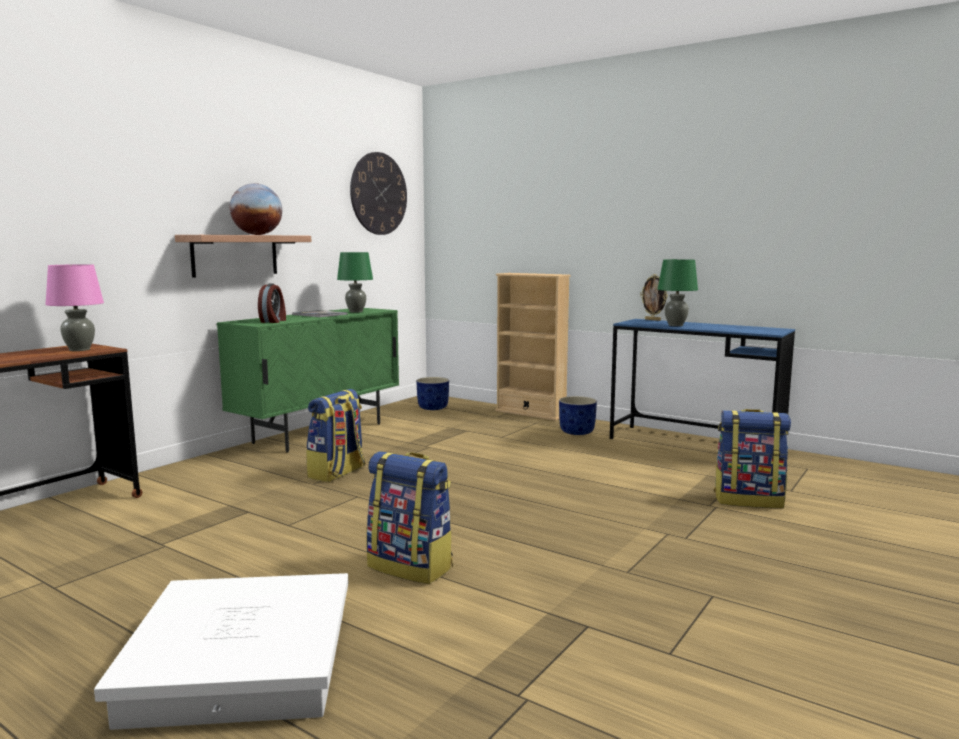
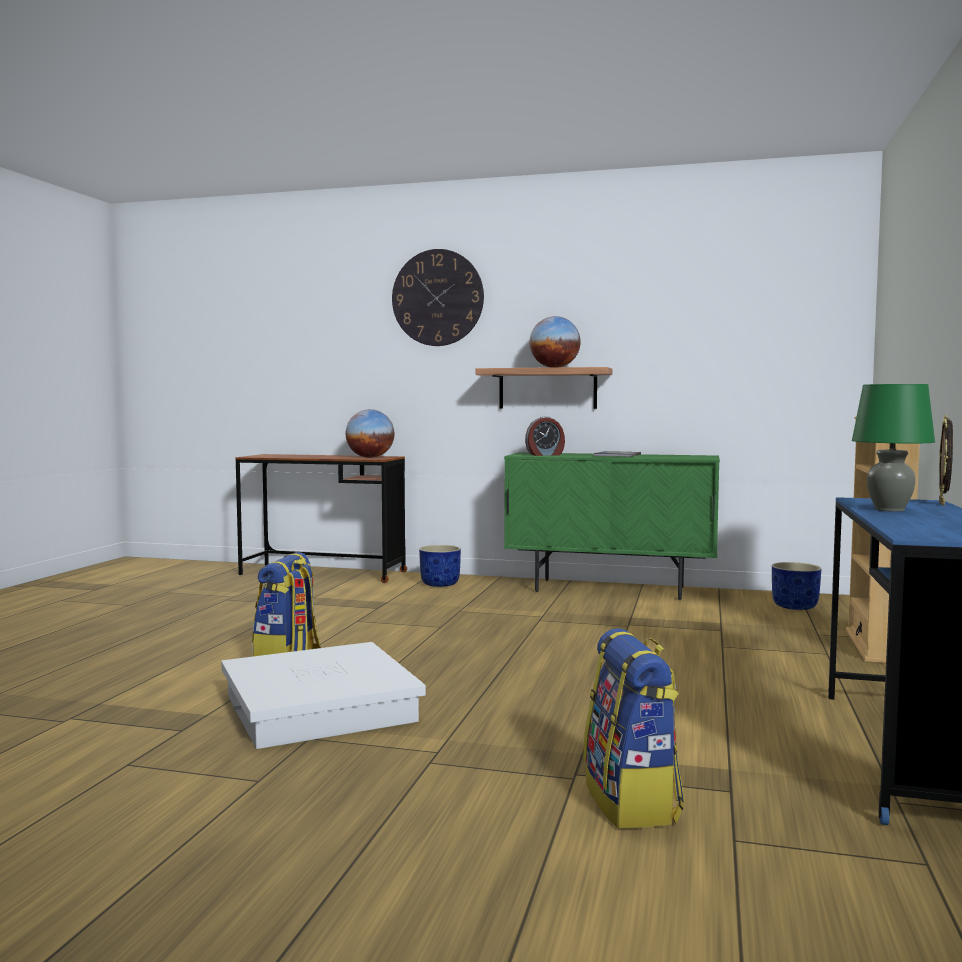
camera: 70 degrees right, 5 degrees down
(80, 349) = (370, 457): pink table lamp -> globe
(243, 662) = (129, 649): white storage box -> white storage box (319, 708)
(337, 473) = (496, 612): backpack -> none
(356, 311) = (668, 456): green table lamp -> none
(378, 194) = (771, 311): wall clock -> wall clock (437, 298)
(577, 432) = (827, 677): blue planter -> blue planter (440, 584)

